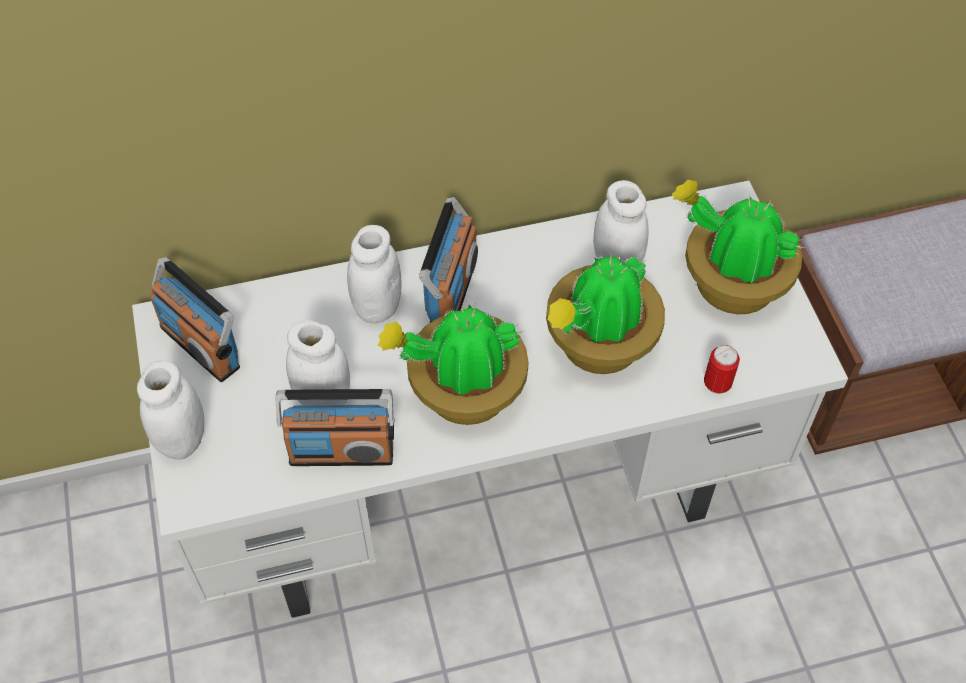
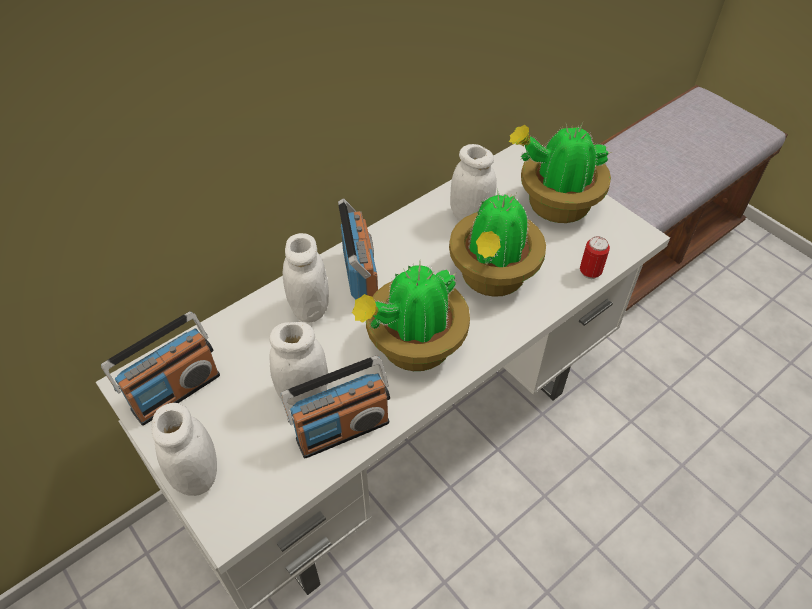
camera: 25 degrees left, 5 degrees down
(201, 346) = (175, 392): radio -> radio turned 60 degrees counterclockwise

